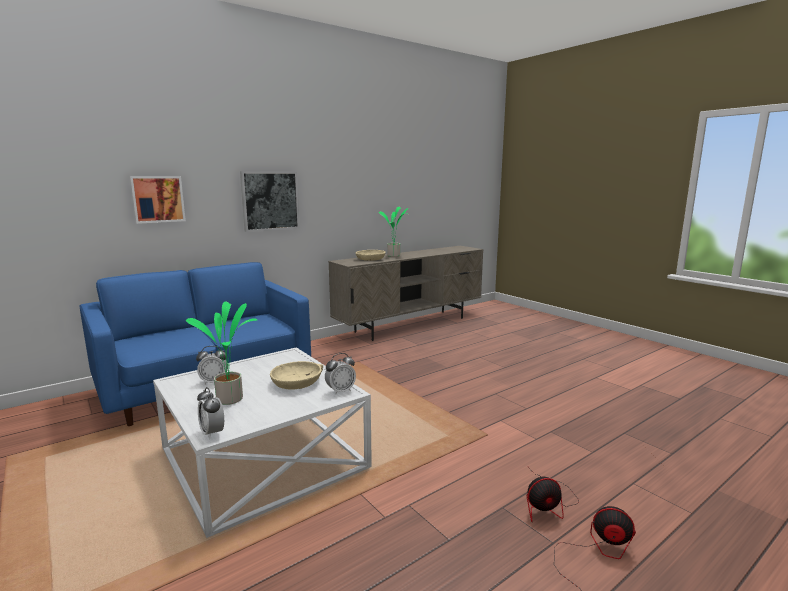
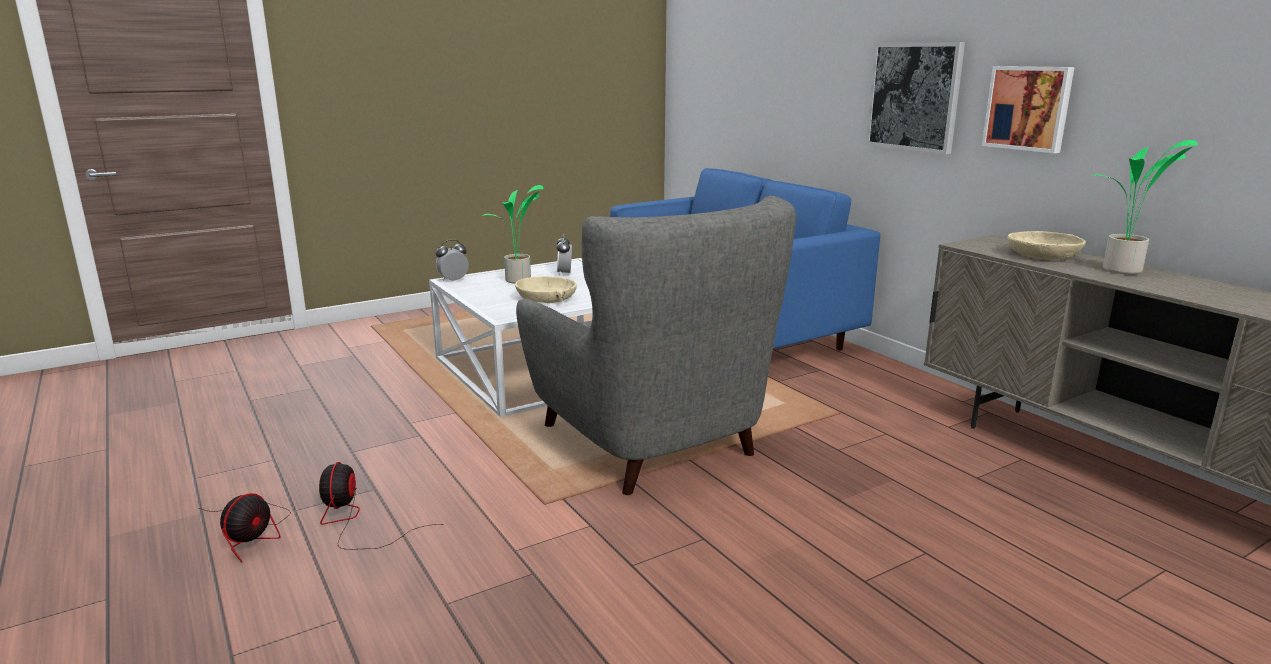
camera: 95 degrees right, 5 degrees up
(157, 199) = (790, 83): picture -> picture (1028, 108)
(340, 391) = (512, 314): alarm clock -> none
(402, 408) = (650, 443): none -> grey armchair

